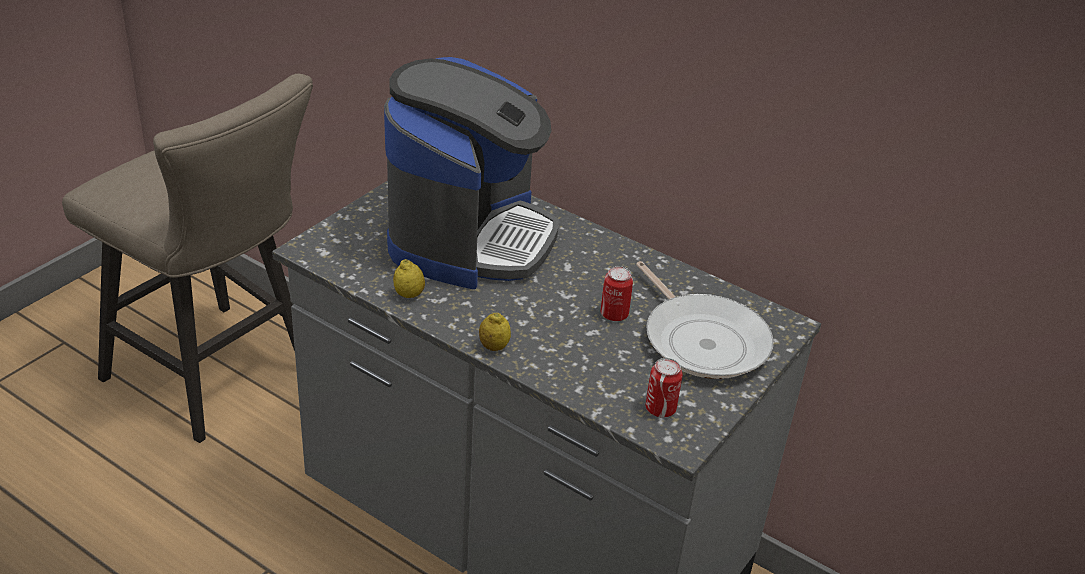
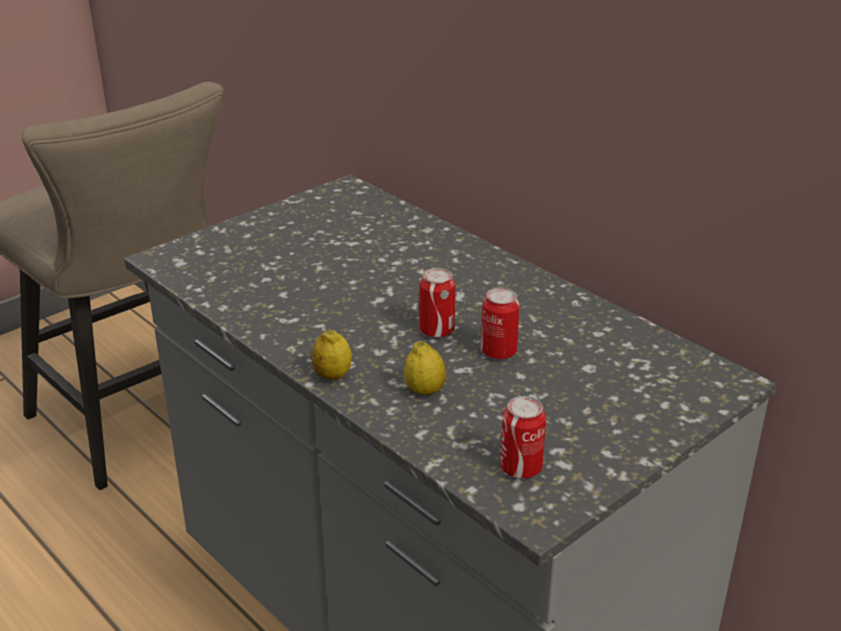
camera: 15 degrees right, 5 degrees down
(409, 294) = (255, 312): lemon -> lemon (425, 390)
(470, 238) = (354, 259): coffee machine -> none
(560, 299) = (436, 330): none -> can
(702, 340) = (605, 390): frying pan -> none

